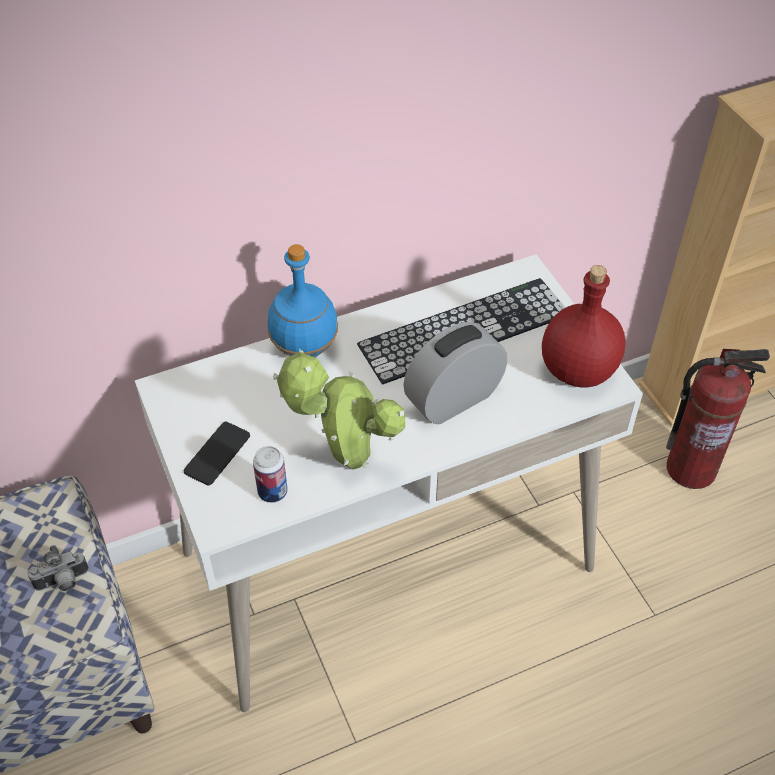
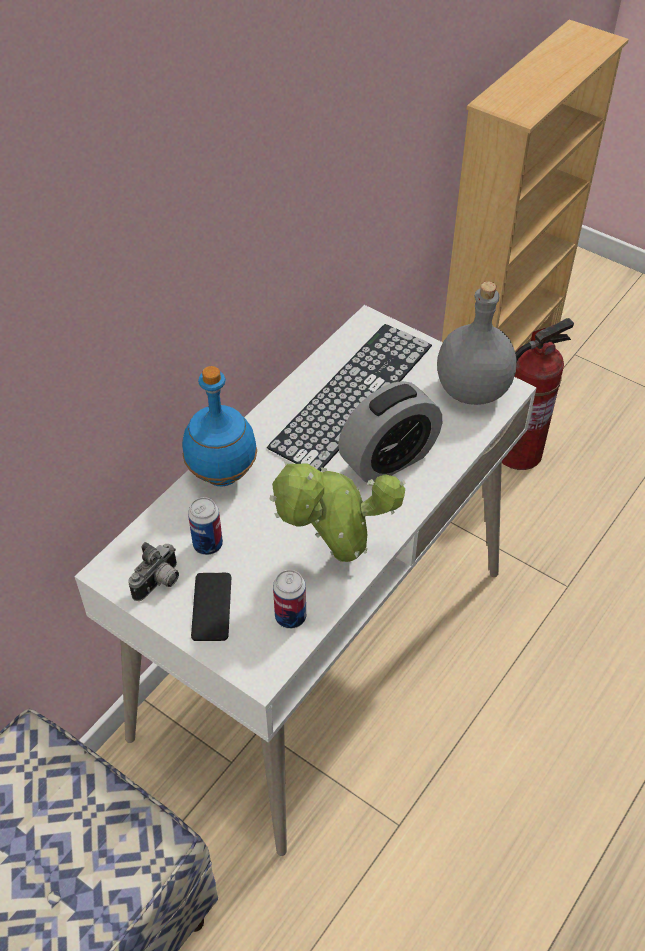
camera: 30 degrees left, 0 degrees up
(63, 583) = (96, 816): camera -> camera (159, 583)
(251, 402) = (208, 544): none -> can
(453, 399) = (388, 460): alarm clock -> alarm clock turned 150 degrees counterclockwise
(577, 371) = (472, 391): red bottle -> grey bottle

